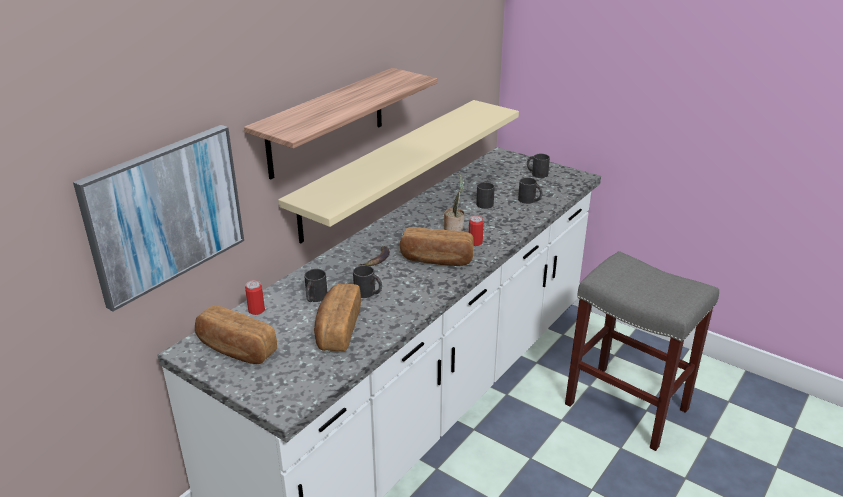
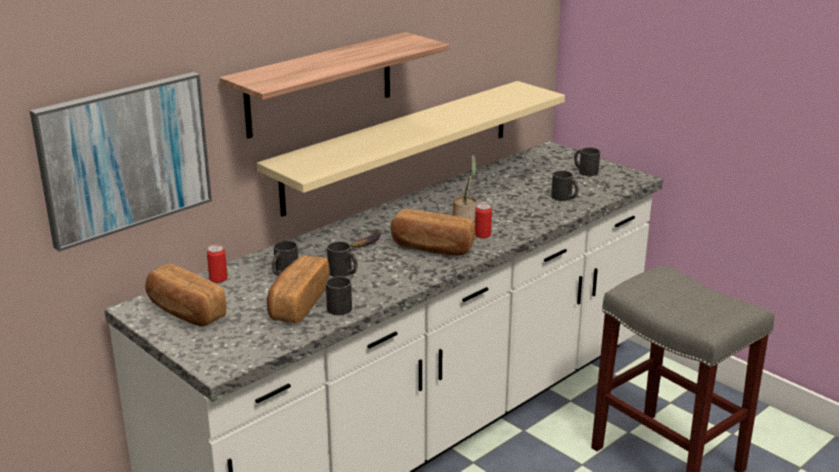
camera: 10 degrees right, 5 degrees down
(485, 202) = (511, 196): black mug -> black mug (341, 306)

